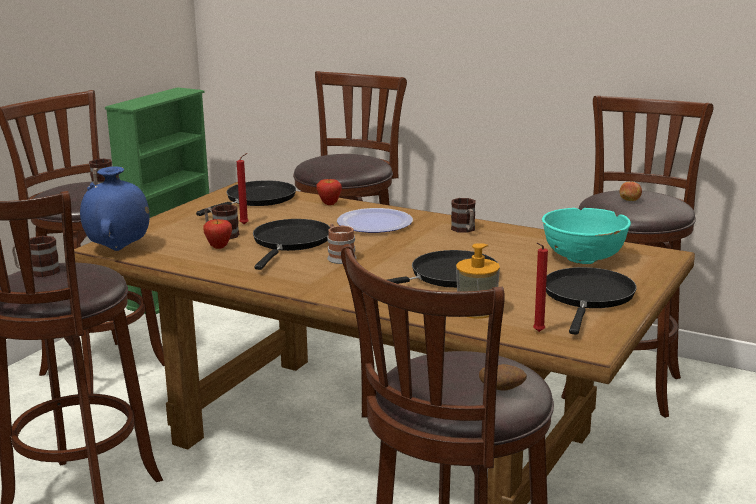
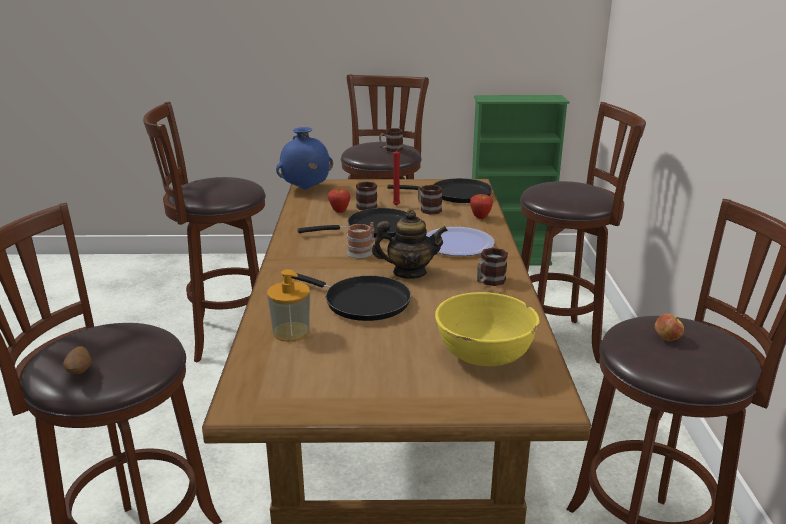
camera: 60 degrees right, 5 degrees up
(37, 272) = (222, 180): mug -> mug (428, 209)
(412, 250) = (409, 273): none -> teapot
(537, 332) = (260, 371): red candle -> none
(583, 257) = (484, 355): turquoise bowl -> yellow bowl
(588, 297) = (371, 379): black frying pan -> none

